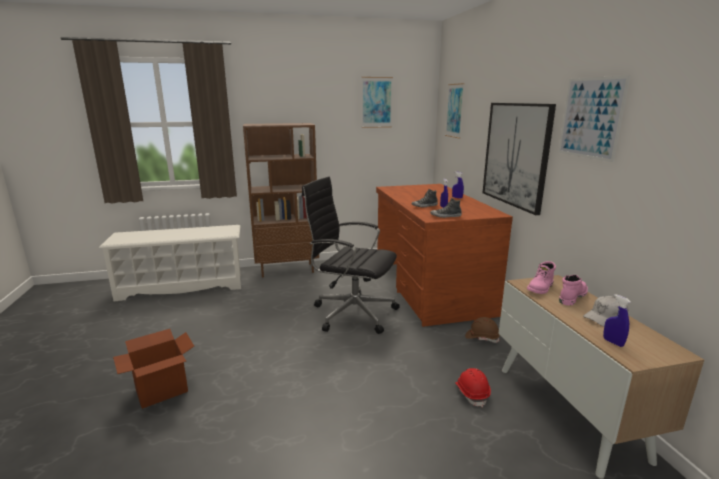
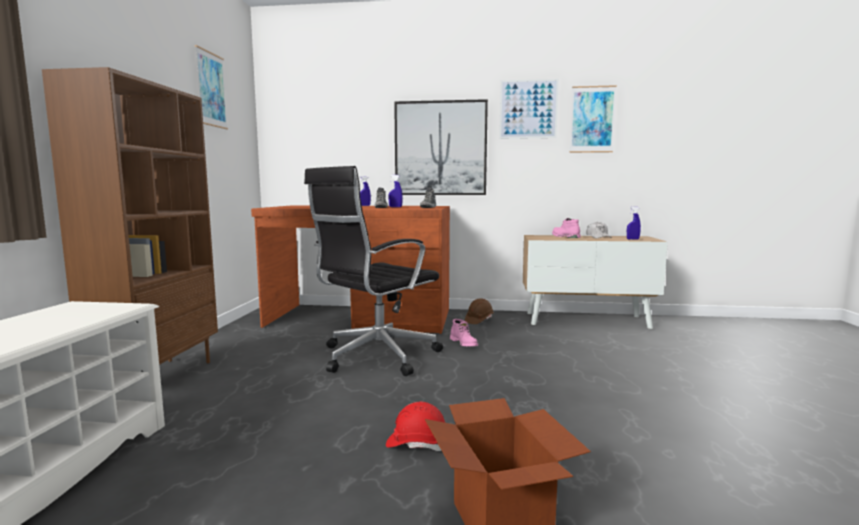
camera: 70 degrees left, 10 degrees down
(454, 110) = (309, 114): picture -> picture (592, 119)
(472, 393) = (561, 338): red hard hat -> red hard hat (417, 443)
(541, 288) = (548, 237): pink boot -> pink boot (464, 343)

